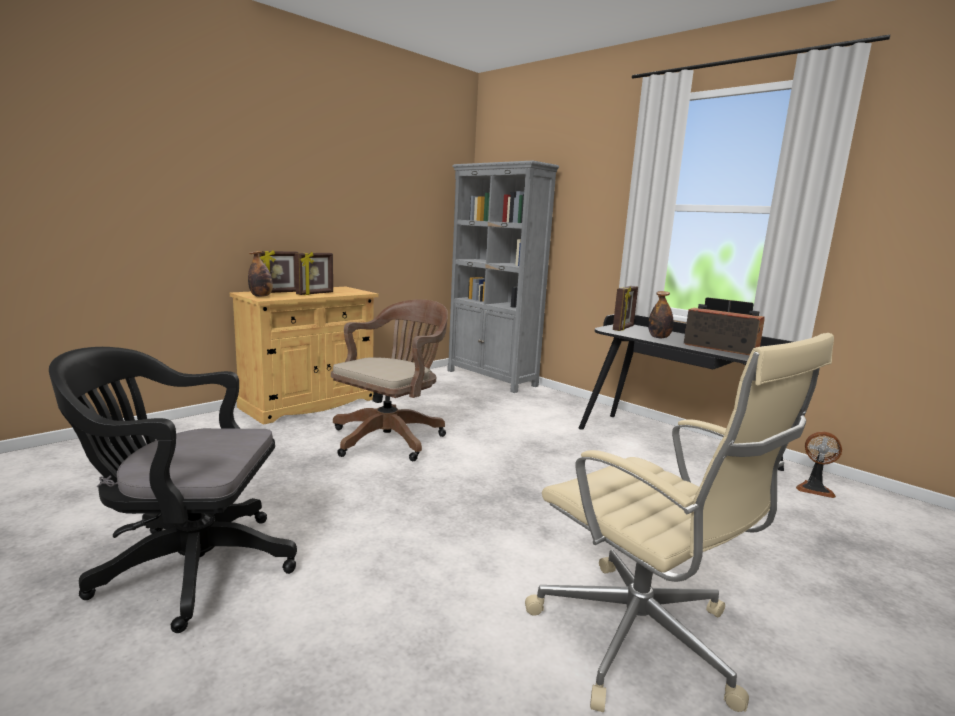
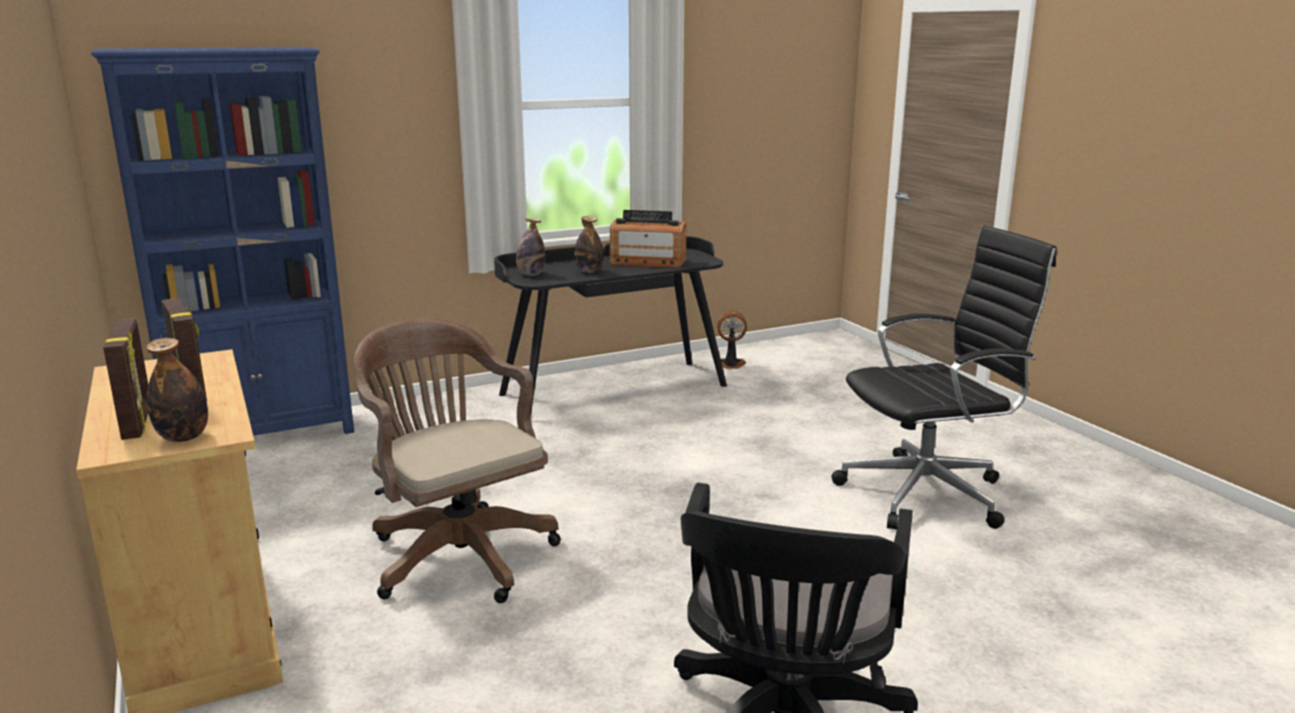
camera: 70 degrees left, 5 degrees up
(492, 378) = (264, 435): grey bookcase -> blue bookcase
(623, 328) = (531, 274): picture frame -> bottle
(642, 641) = (929, 493): beige office chair -> black office chair
(720, 347) = (648, 262): radio -> radio turned 135 degrees counterclockwise
(814, 489) = (730, 365): fan -> fan turned 135 degrees counterclockwise

